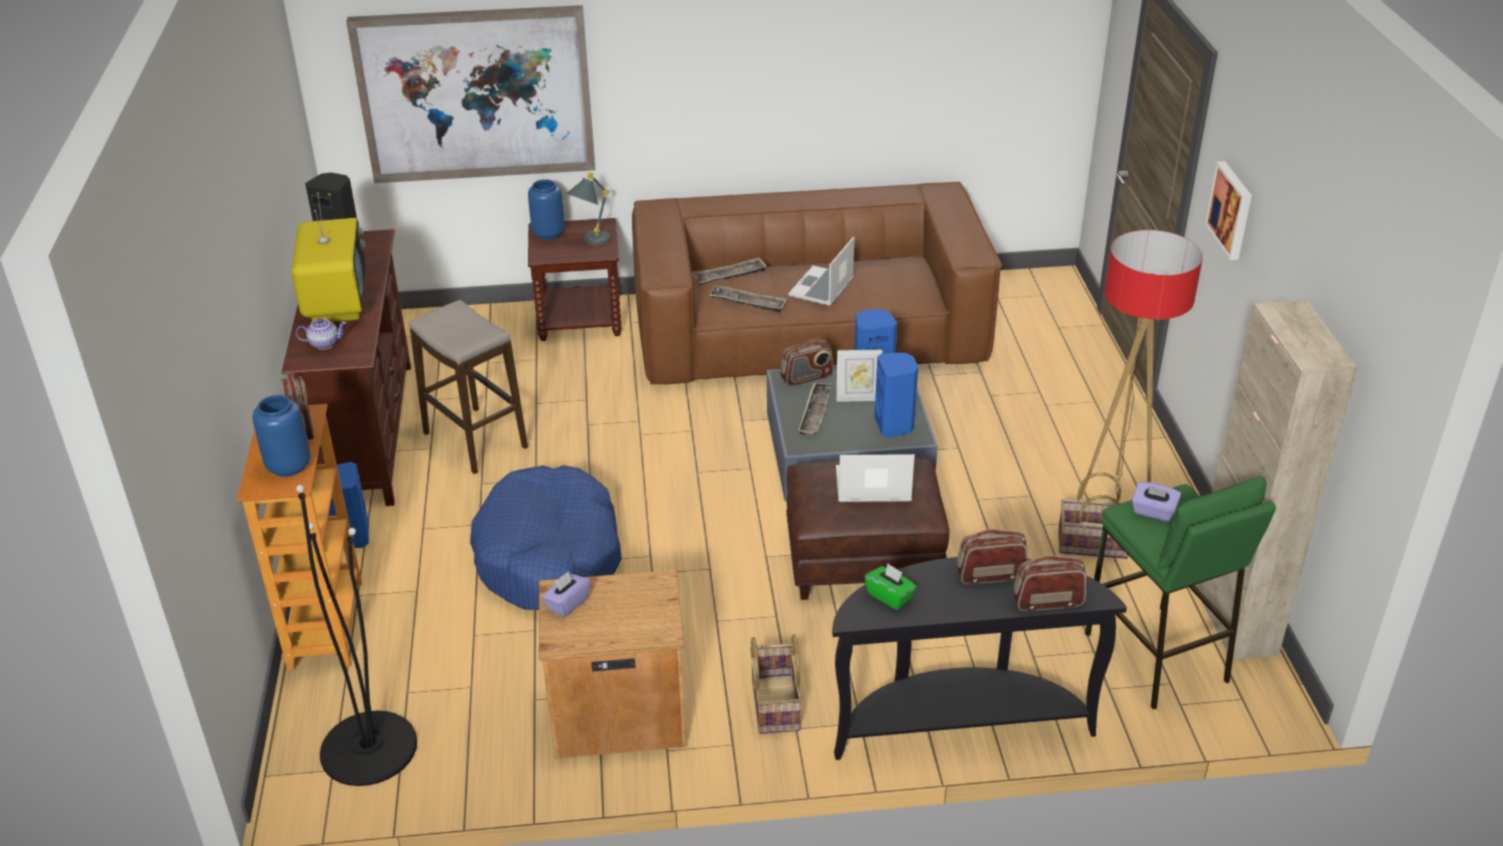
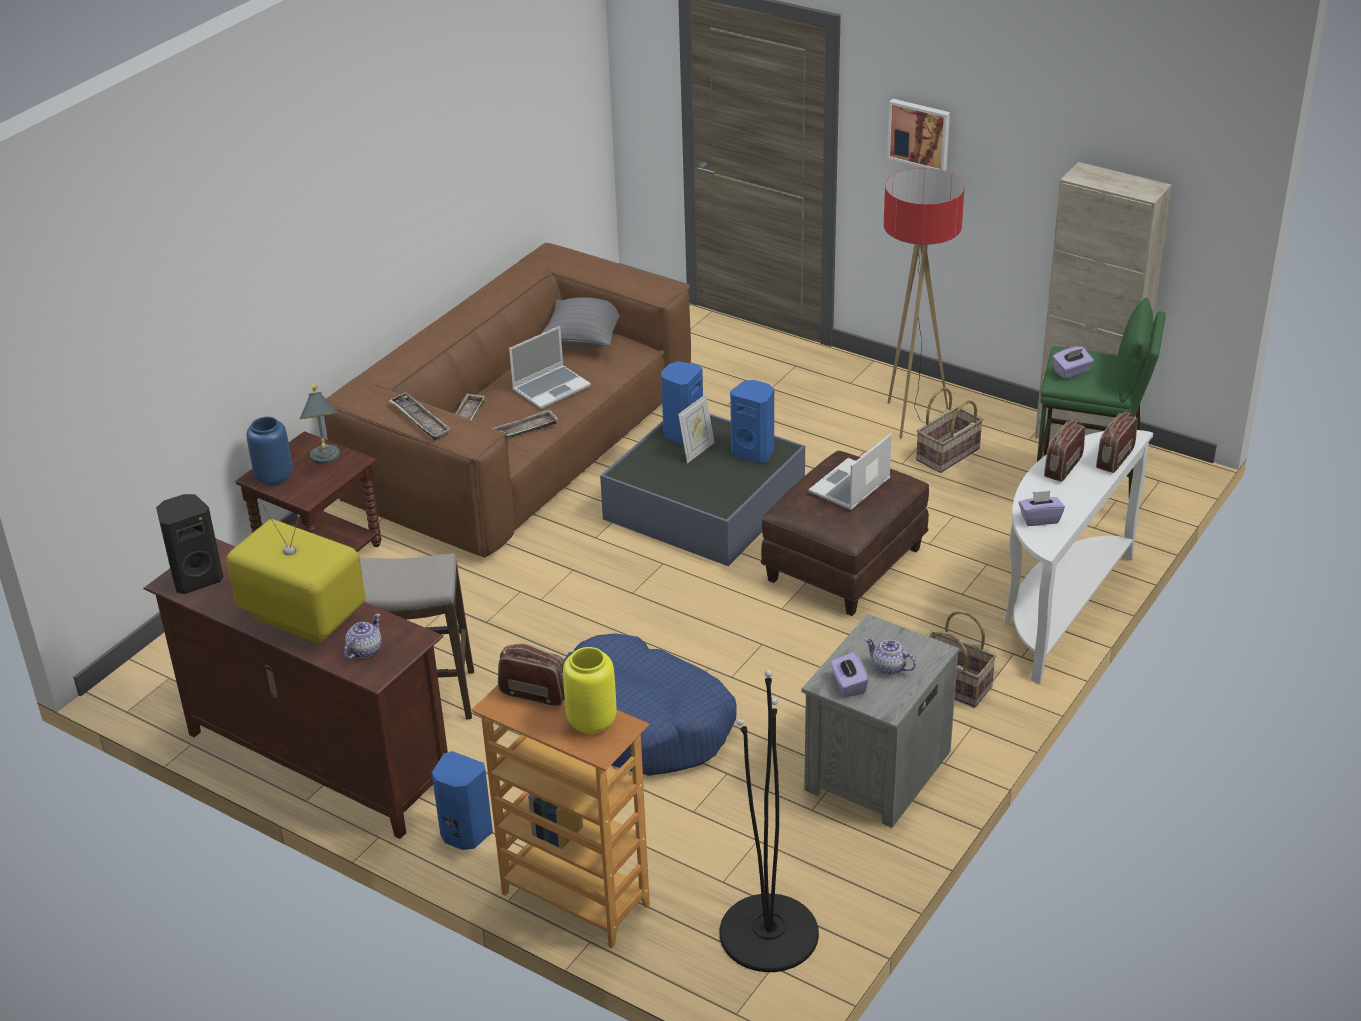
camera: 50 degrees left, 0 degrees up
(288, 466) = (591, 722): blue vase -> yellow vase
(476, 93) = (171, 358): picture -> none
(613, 616) = (889, 668): none -> teapot
(616, 713) = (875, 771): brown nightstand -> grey nightstand
(807, 378) = (639, 461): radio -> none
(815, 412) = (688, 480): tray -> tray (420, 420)
(822, 288) = (551, 388): laptop -> laptop turned 105 degrees counterclockwise
(890, 596) = (1039, 519): green tissue box -> purple tissue box
(903, 271) = (584, 340): none -> grey pillow
(958, 721) = (1058, 608): black console table -> white console table

